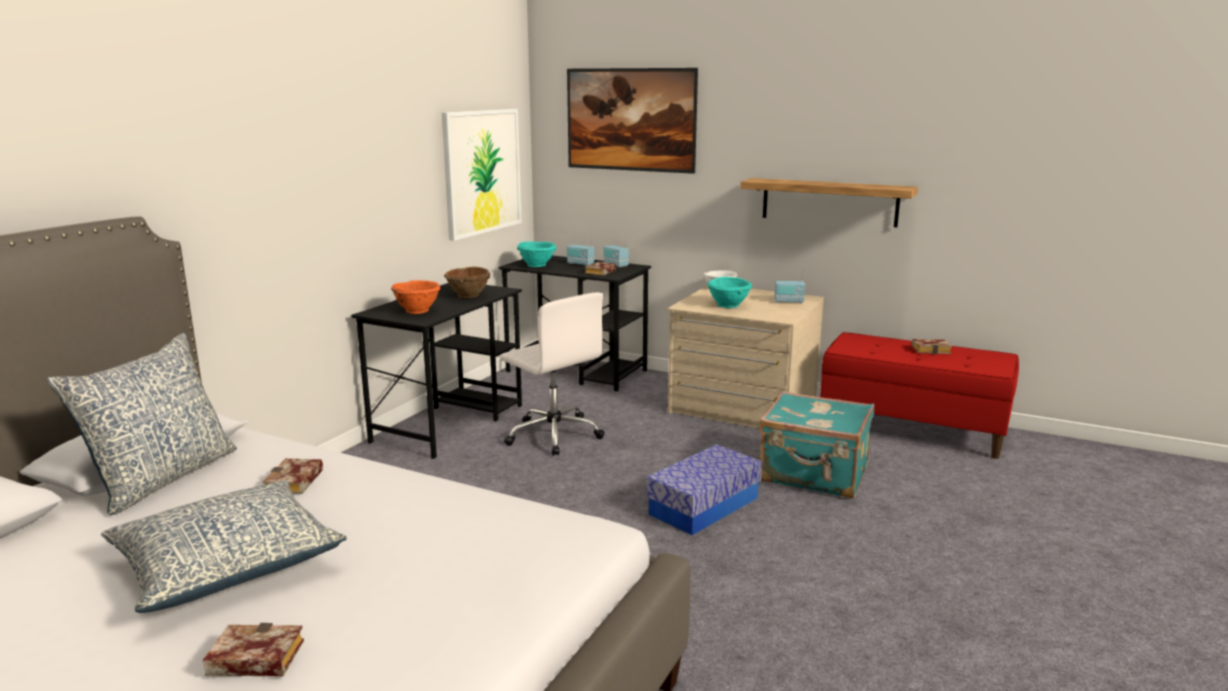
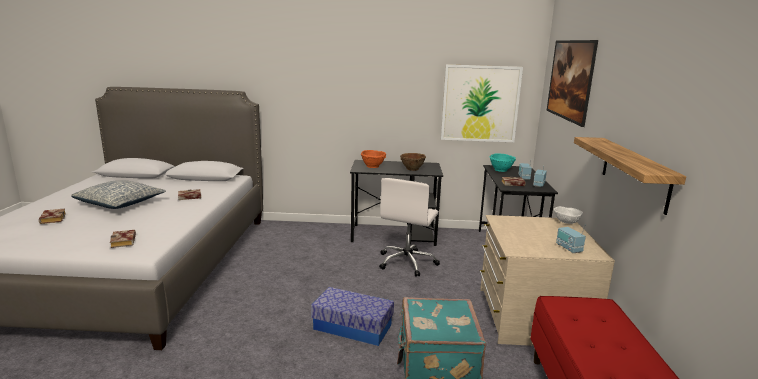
camera: 65 degrees right, 0 degrees up
(162, 478) = (189, 182): pillow -> none
(729, 306) = (520, 230): turquoise bowl -> none
(932, 350) = (628, 351): book -> book (124, 242)

